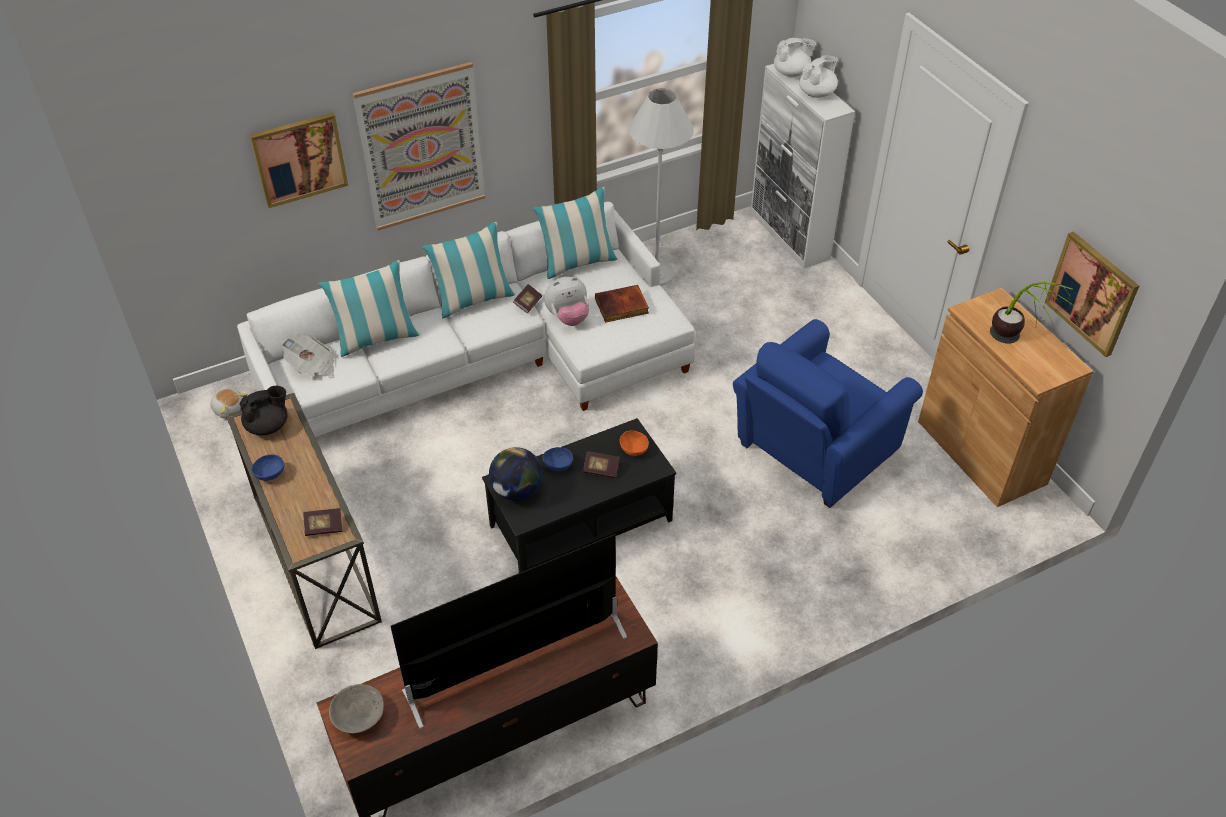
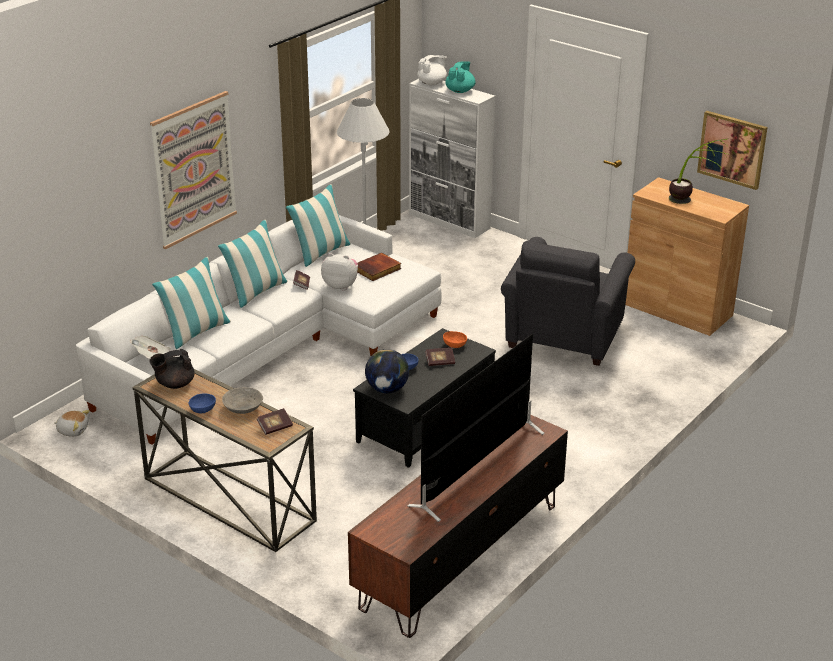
camera: 25 degrees left, 15 degrees down
(268, 426) = (174, 384): black teapot -> black teapot turned 150 degrees counterclockwise
(299, 159) = (113, 185): picture -> none
(358, 716) = (387, 529): grey bowl -> grey bowl (243, 408)
(568, 318) = (341, 285): plush toy -> plush toy turned 120 degrees counterclockwise
(812, 452) = (562, 338): blue armchair -> grey armchair
(817, 93) = (460, 91): white teapot -> turquoise teapot

